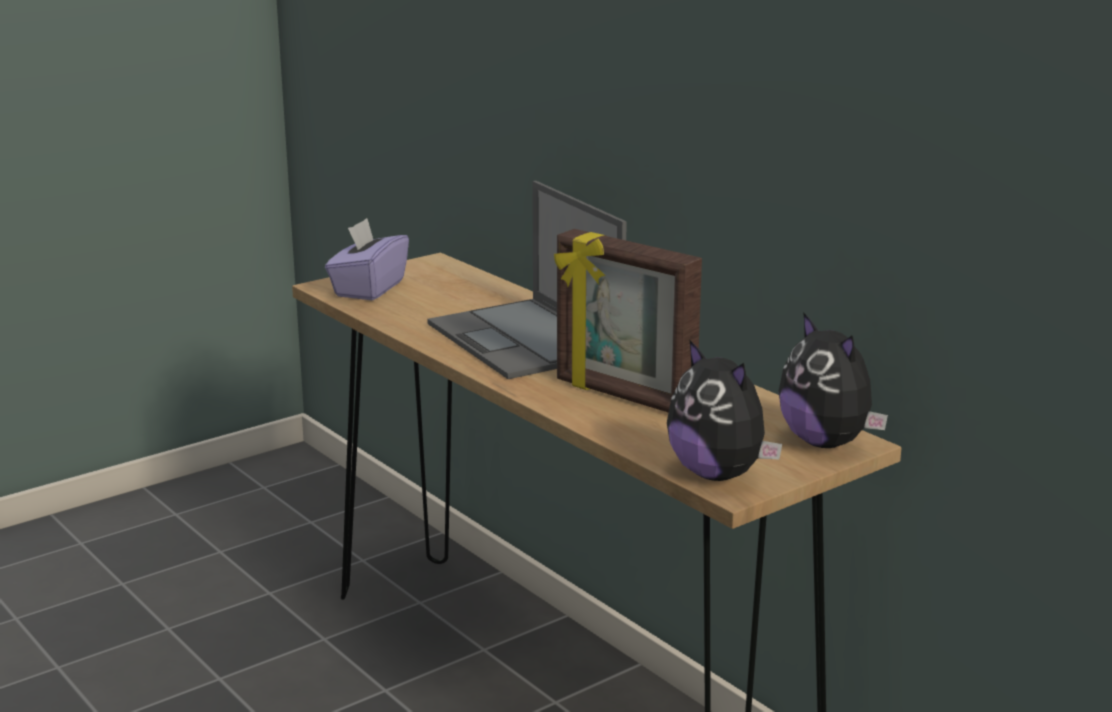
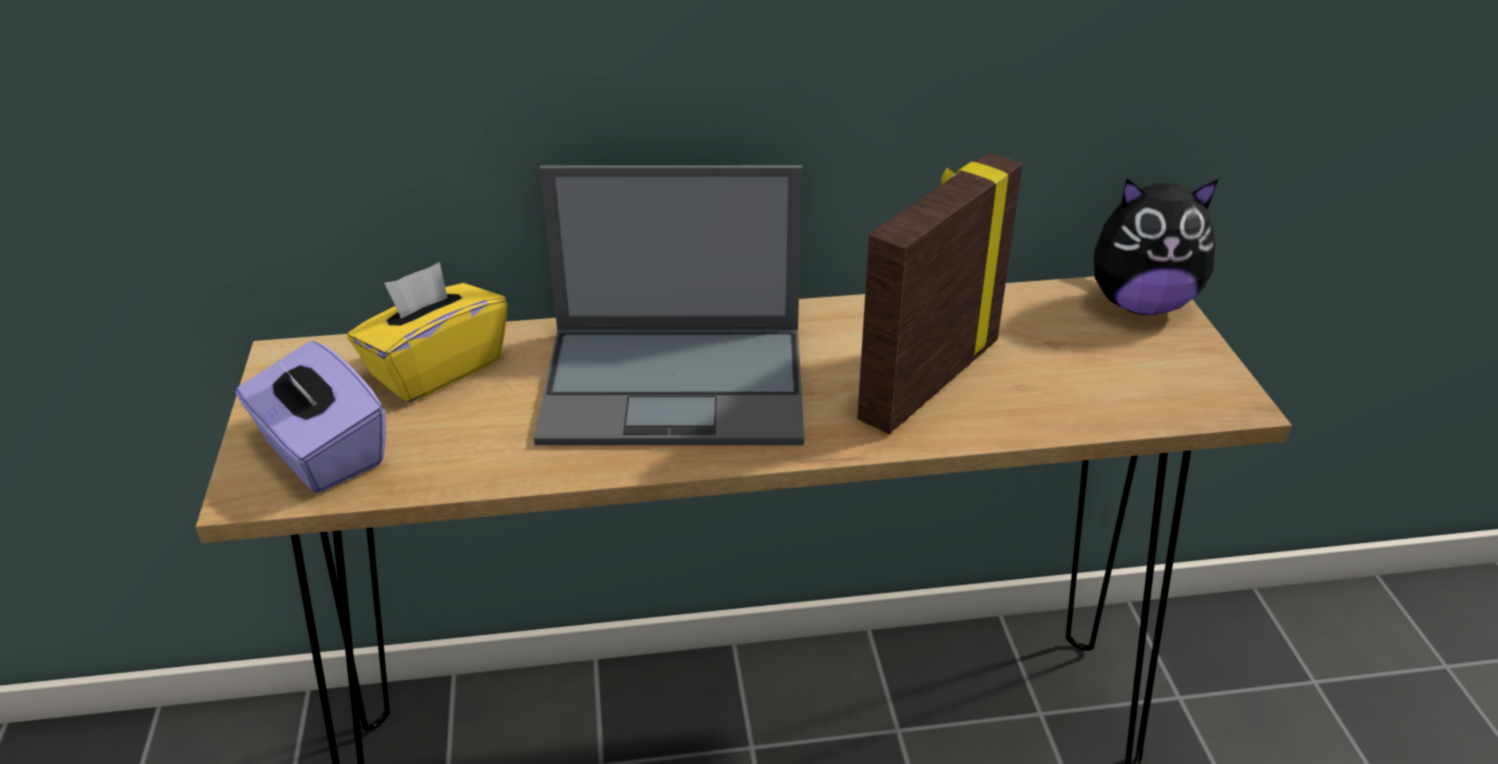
camera: 60 degrees left, 15 degrees up
(466, 289) = (436, 369): none -> yellow tissue box
(623, 396) = (926, 379): picture frame -> picture frame turned 150 degrees clockwise
(719, 474) = (1190, 397): plush toy -> none

